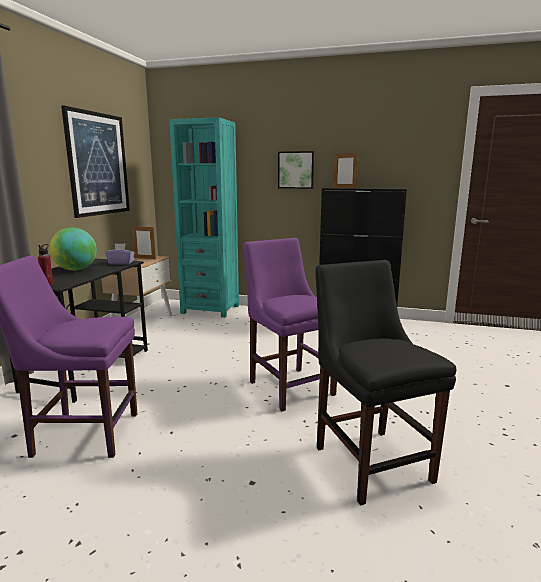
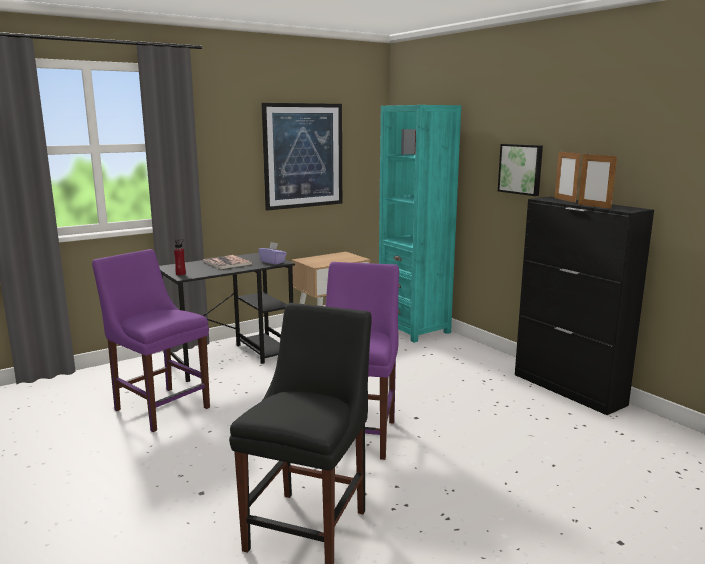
camera: 40 degrees right, 0 degrees up
(76, 270) = (227, 263): globe -> book
(145, 258) = (343, 257): picture frame -> picture frame (594, 206)

